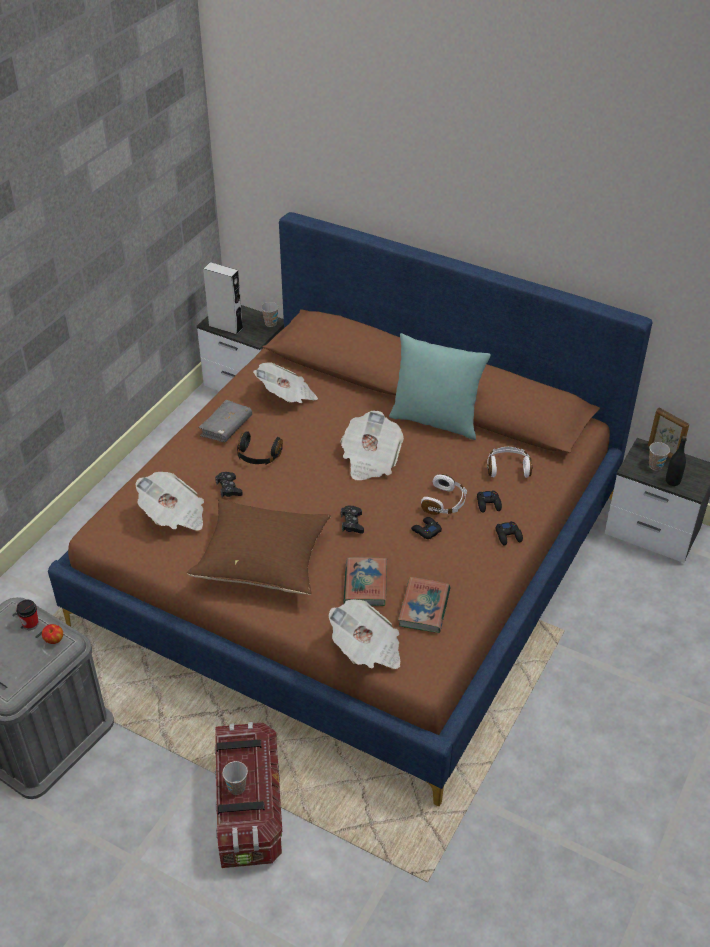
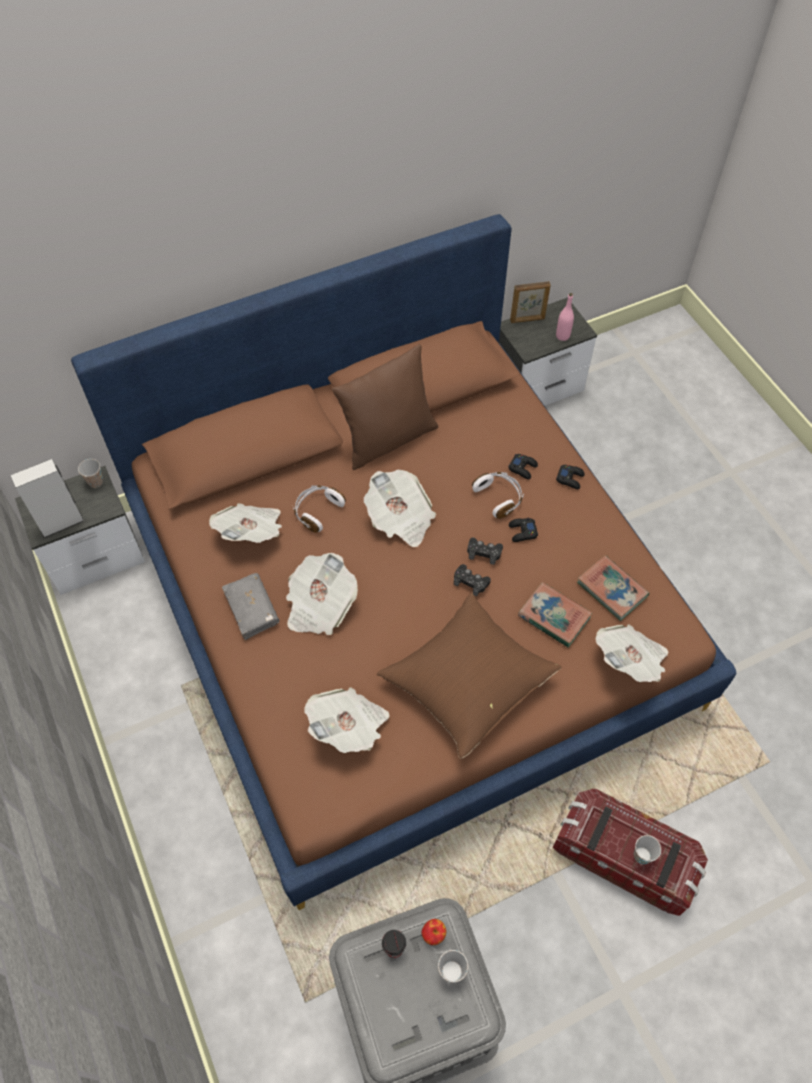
camera: 55 degrees left, 15 degrees up
(229, 488) = (348, 656): black game controller -> black game controller (484, 552)
(258, 456) = (319, 605): black headphones -> newspaper
(435, 420) = (388, 439): turquoise pillow -> brown pillow
(508, 468) = (492, 427): white headphones -> white headphones (317, 511)
(655, 466) = (537, 334): cup -> cup (451, 971)
(672, 481) = (562, 336): black bottle -> pink bottle

